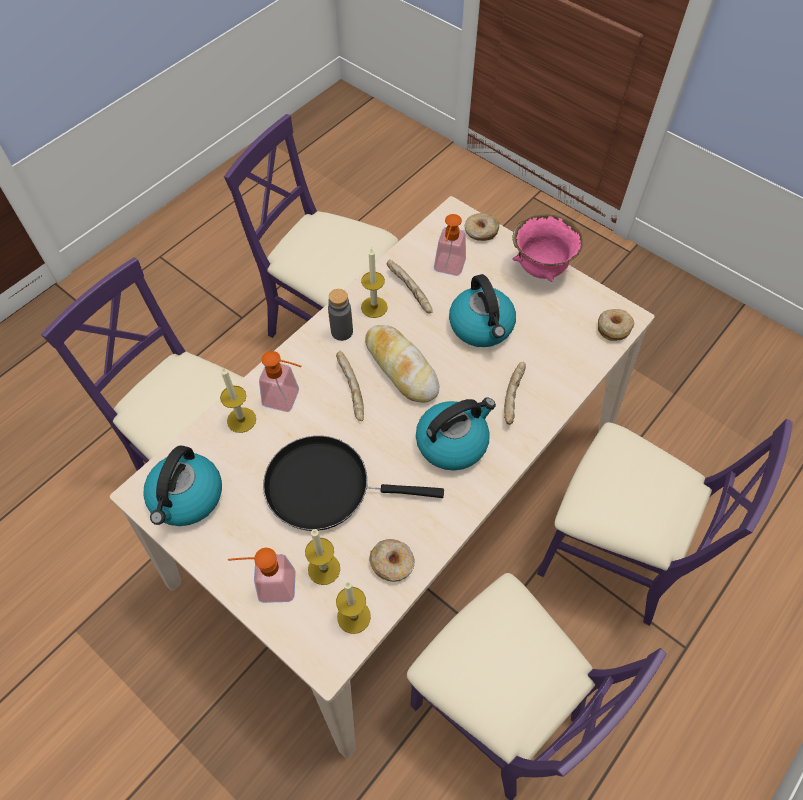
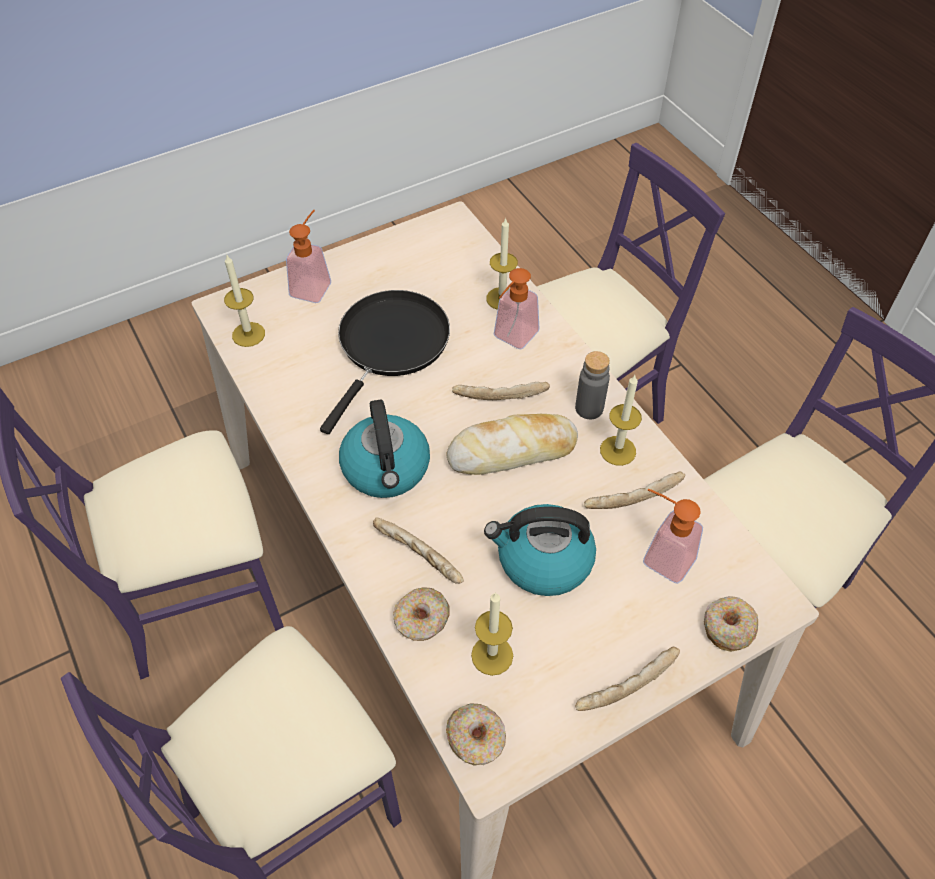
camera: 110 degrees right, 5 degrees down
(187, 498) = (432, 247): kettle -> none
(324, 569) = (306, 324): candle -> candle (492, 655)
(392, 563) = (280, 376): donut -> donut (422, 619)
(541, 269) = (625, 683): pink bowl -> bread

